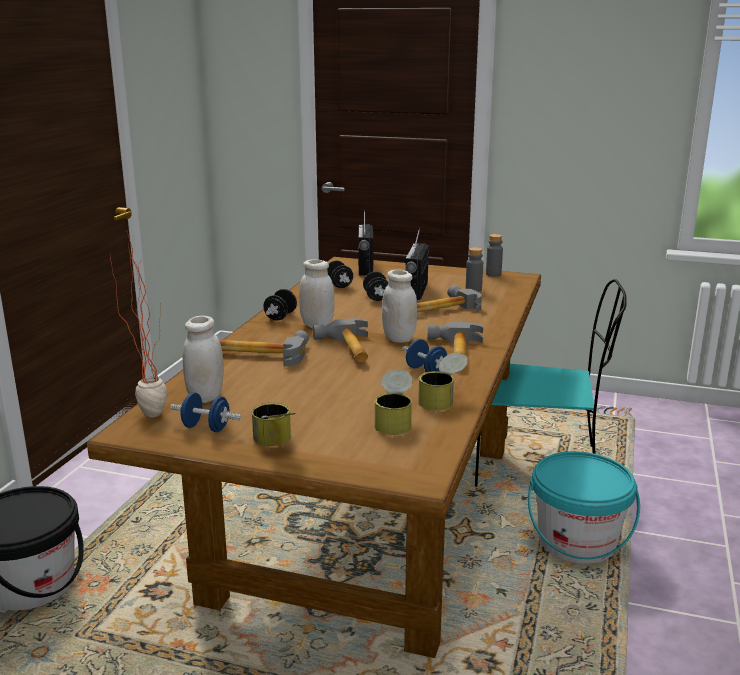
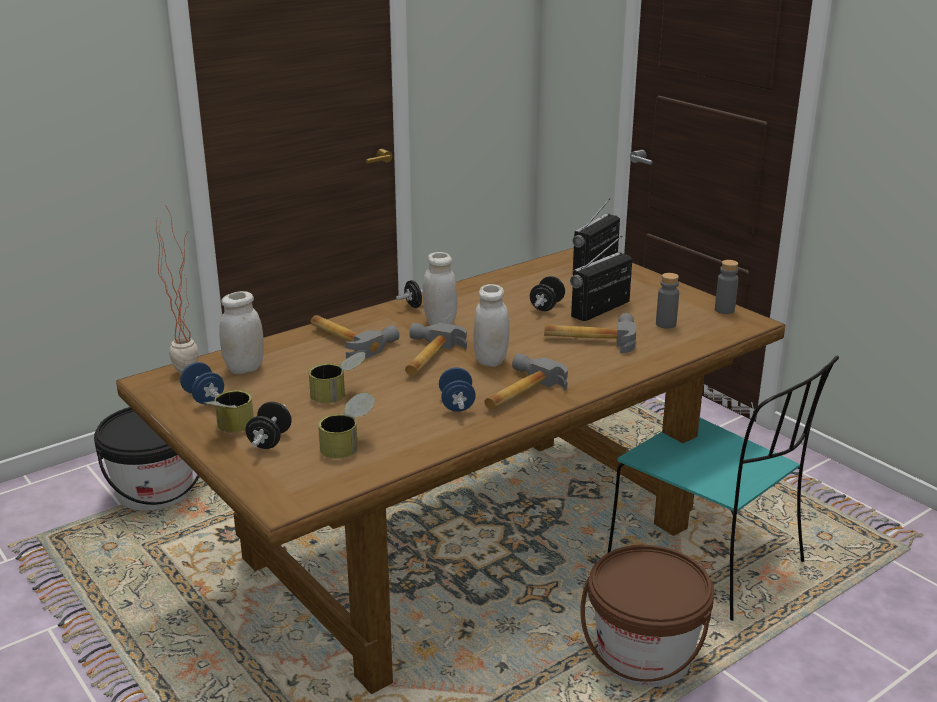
camera: 35 degrees right, 5 degrees up
(339, 285) = (533, 281): black dumbbell -> black dumbbell (270, 440)
(442, 399) = (423, 438): can -> can (338, 394)
(577, 542) = (644, 656): turquoise bucket -> brown bucket

